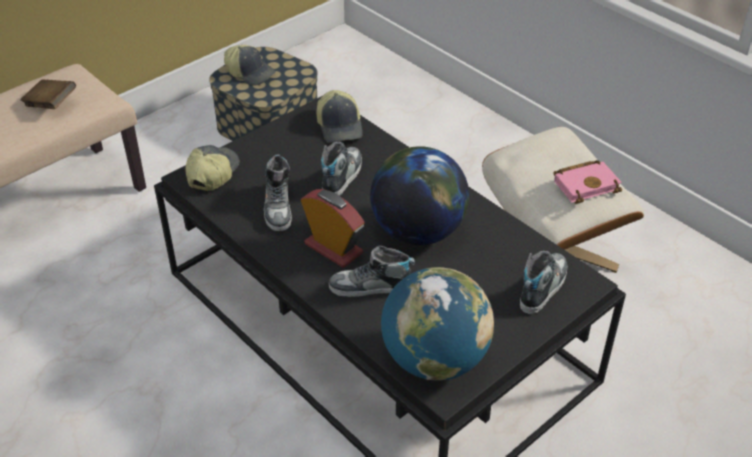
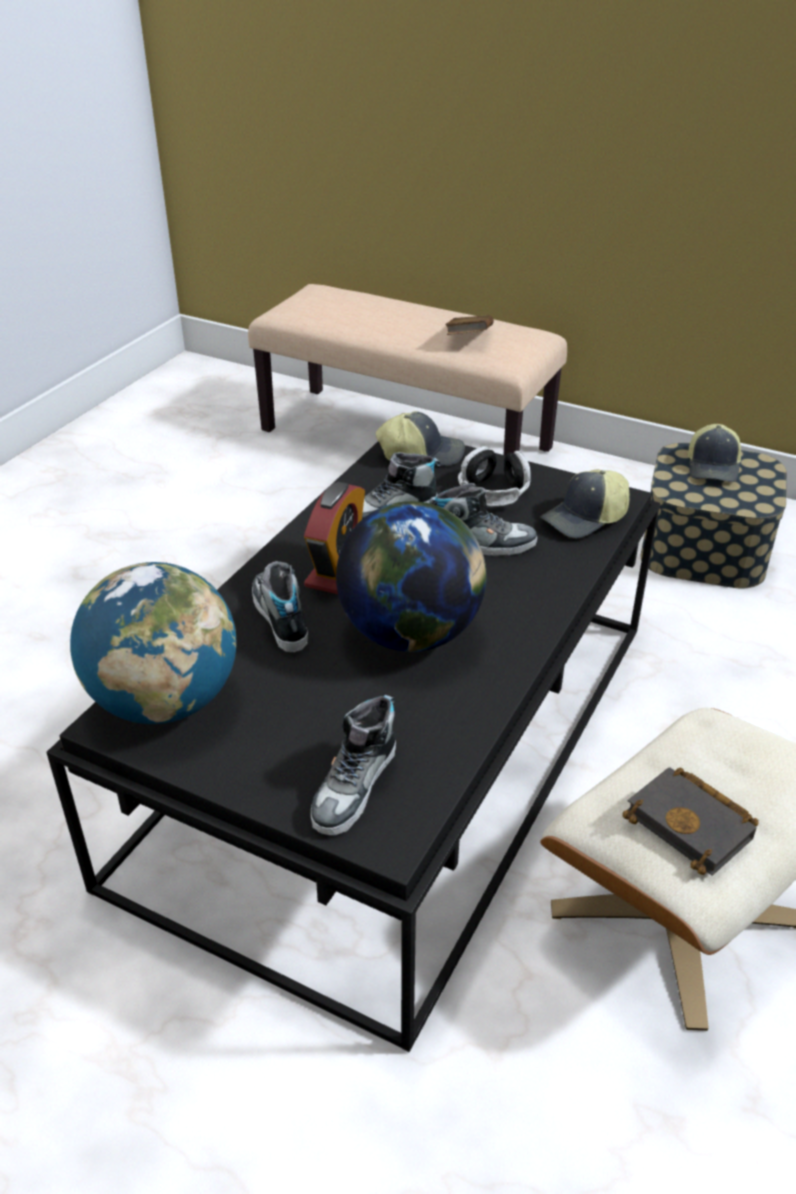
camera: 70 degrees right, 5 degrees down
(284, 154) = (493, 492): none -> headphones
(542, 287) = (355, 786): shoe -> shoe turned 105 degrees clockwise
(586, 184) = (693, 826): pink book -> black book

